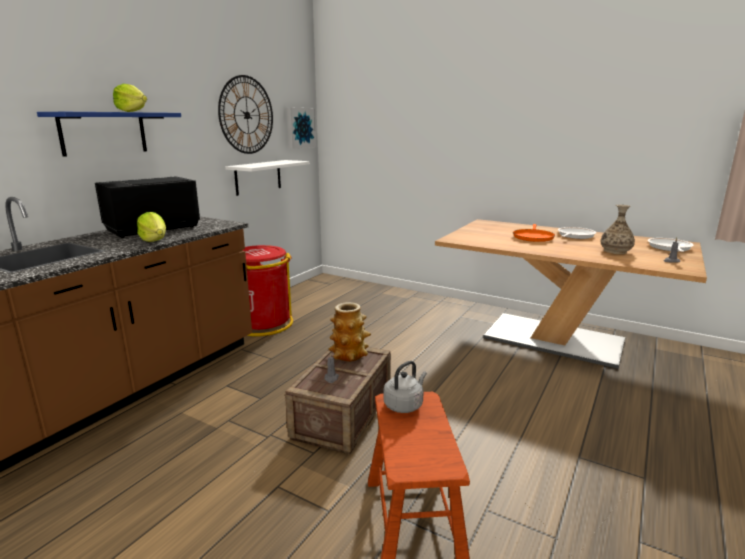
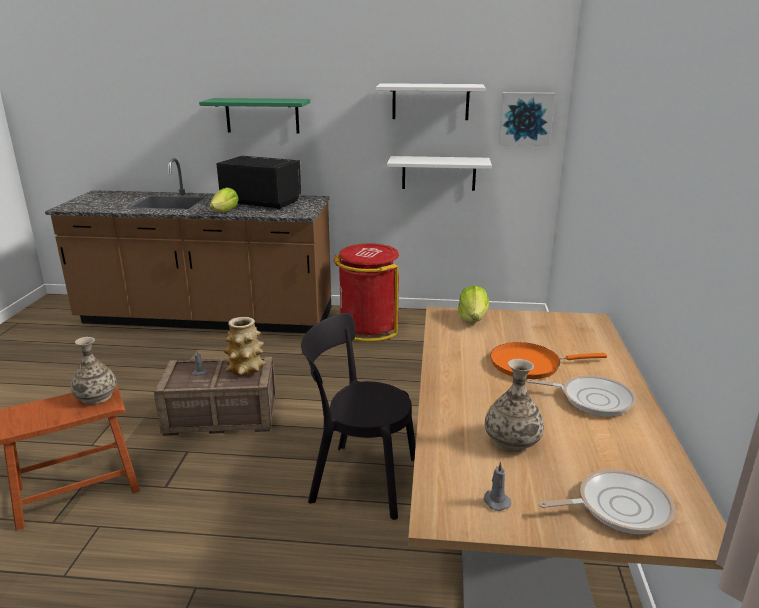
camera: 65 degrees right, 5 degrees up
(104, 133) = (262, 115): blue shelf -> green shelf
(132, 112) = (266, 100): lettuce -> lettuce (473, 319)
(247, 115) = (430, 101): wall clock -> white shelf
(404, 405) = (96, 397): grey kettle -> vase
(476, 370) = (359, 479): none -> black chair

